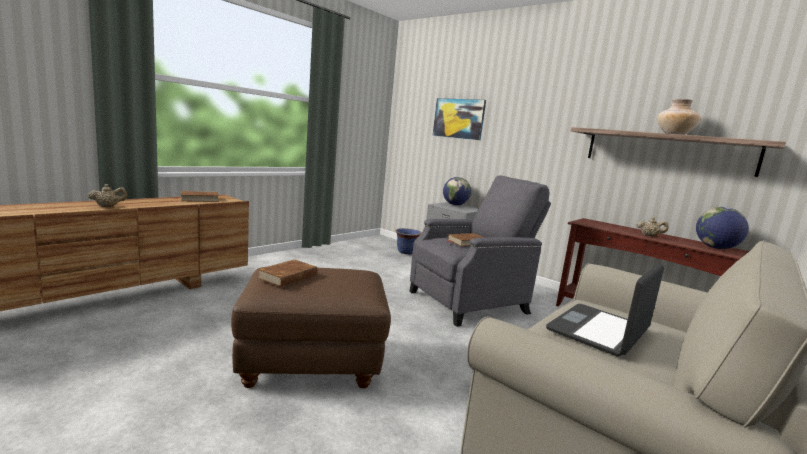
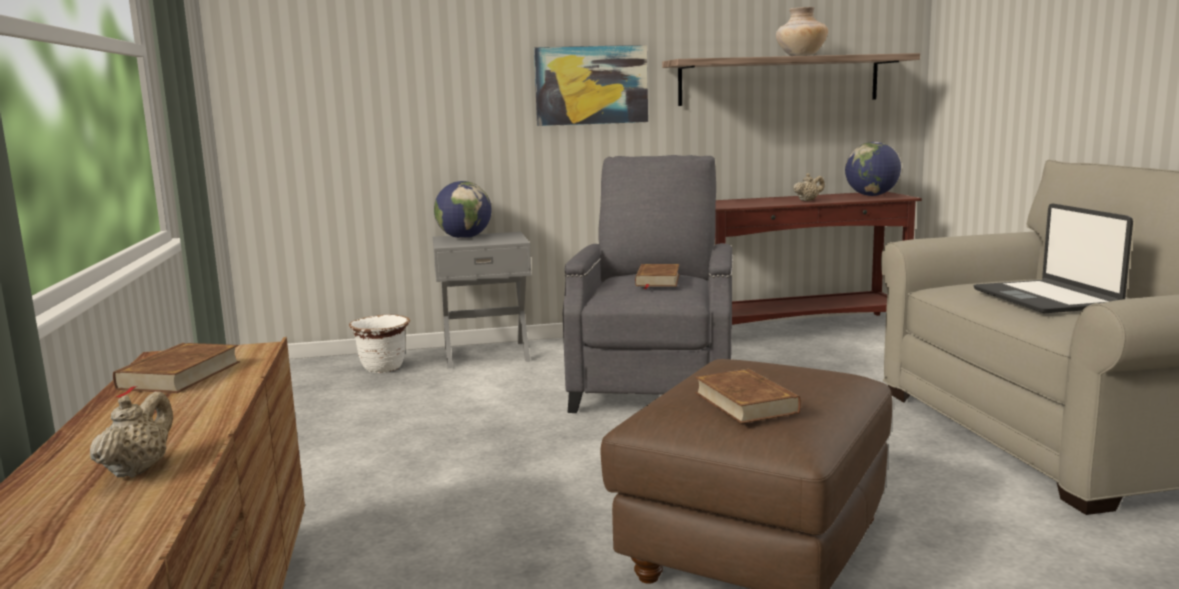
camera: 50 degrees left, 0 degrees up
(406, 252) = (383, 368): blue planter -> white planter
(458, 118) = (415, 63): picture -> picture (591, 85)

